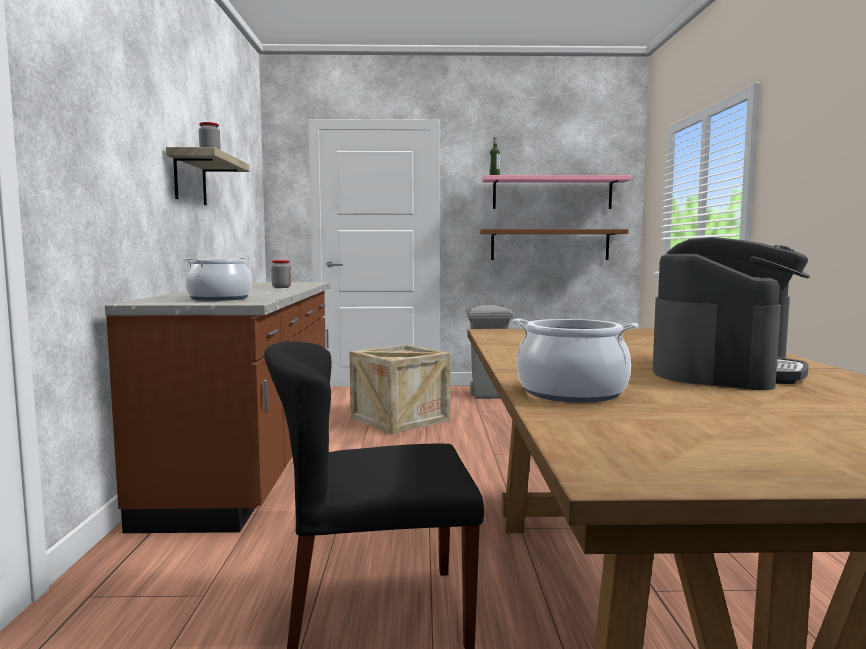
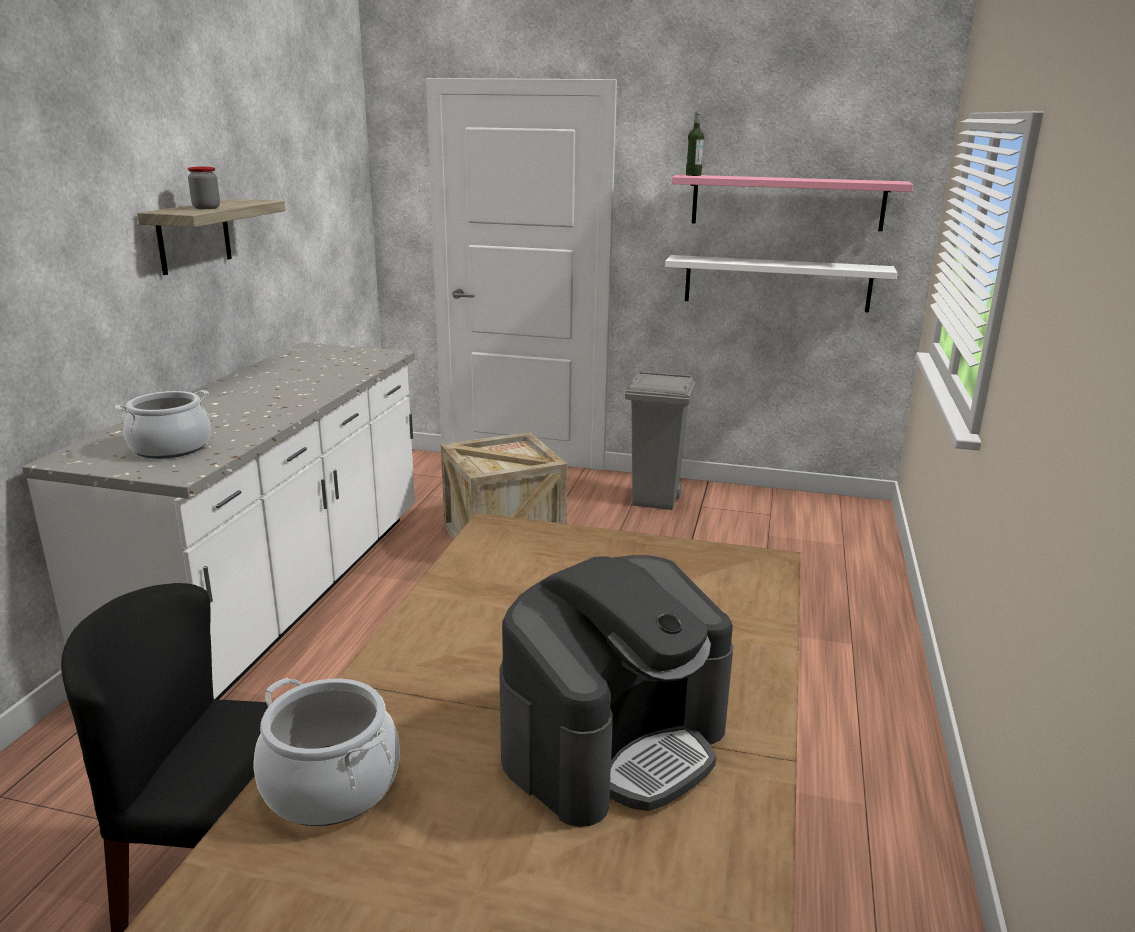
camera: 15 degrees right, 15 degrees up
(253, 460) = (282, 596): brown counter -> white counter
(281, 287) = (313, 384): jar -> none
(550, 245) = (777, 283): brown shelf -> white shelf

